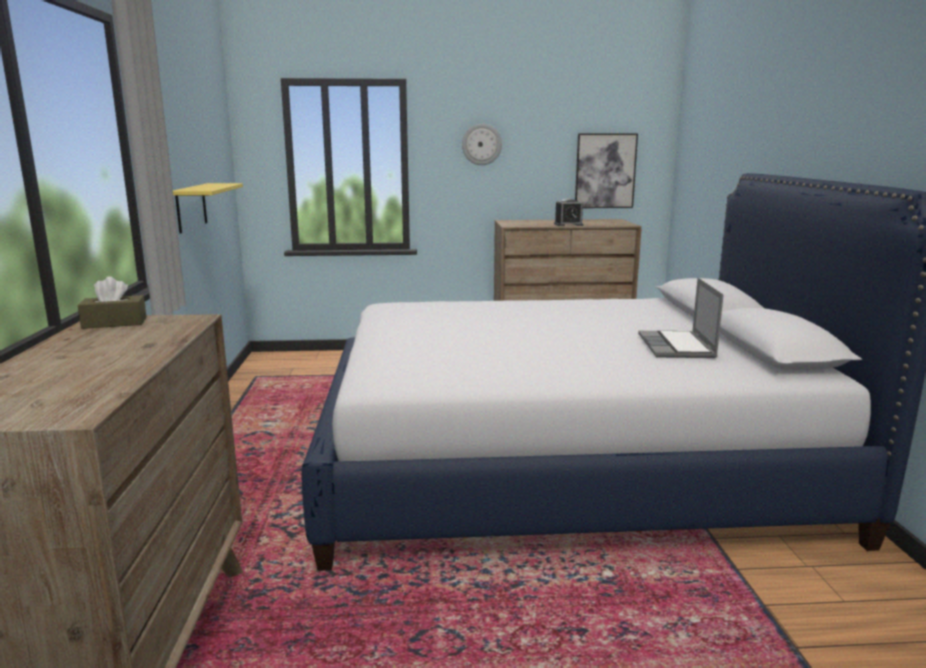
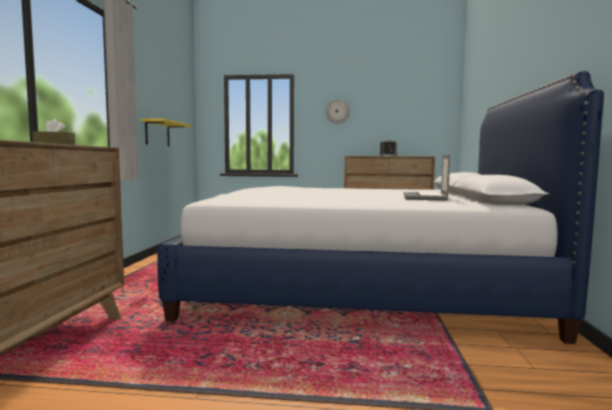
camera: 10 degrees right, 10 degrees down
(605, 171) = (415, 127): picture -> none

